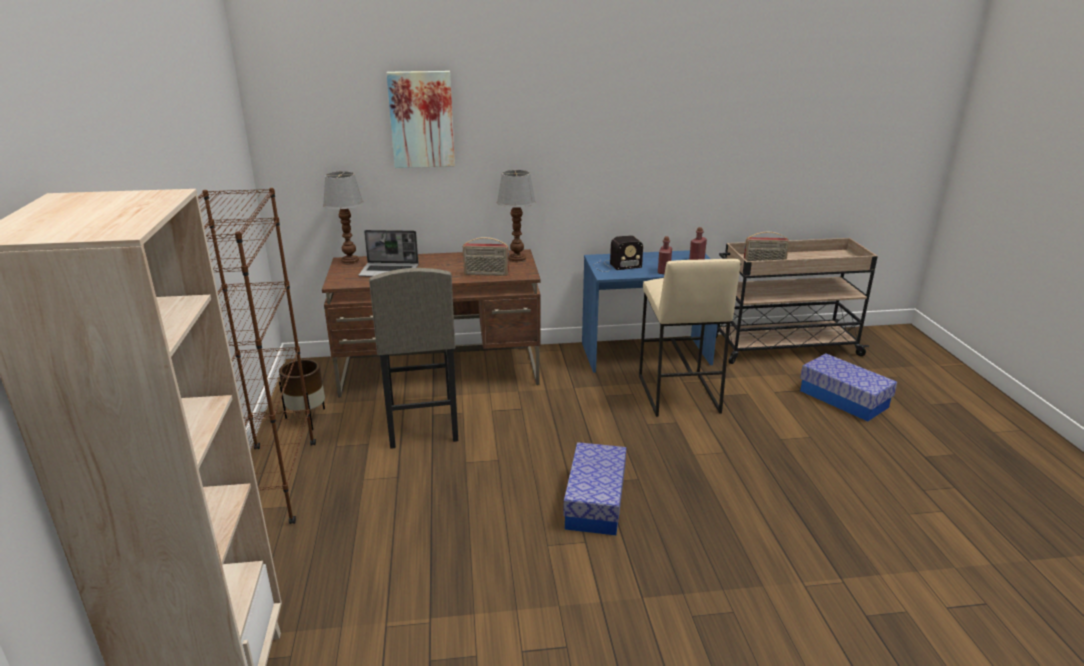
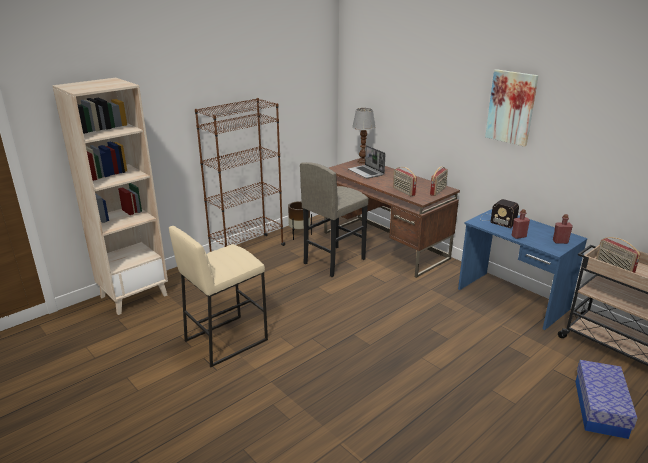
camera: 55 degrees right, 0 degrees up
(421, 119) = (413, 86): picture -> picture (511, 107)
(516, 259) = (438, 191): table lamp -> radio
(595, 502) = (331, 338): storage box -> none
(677, 393) = (482, 328): beige stool -> beige stool (226, 340)

